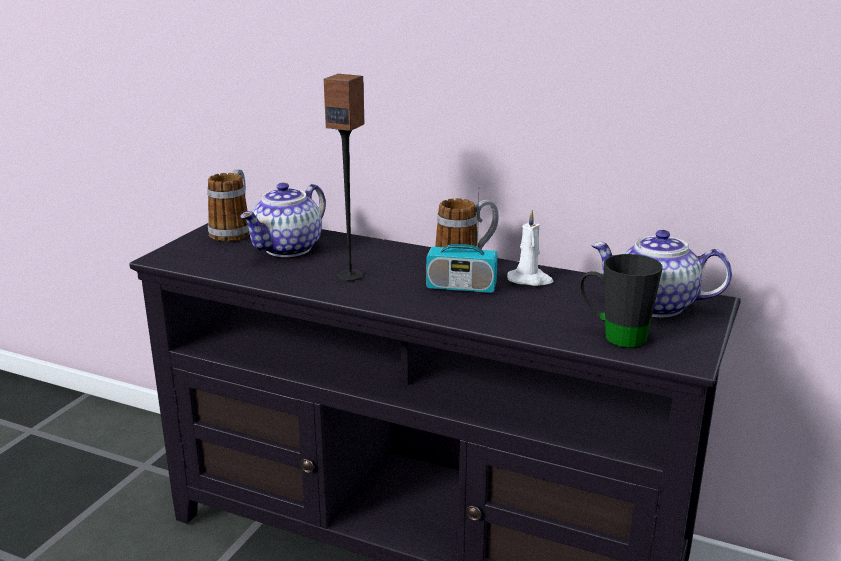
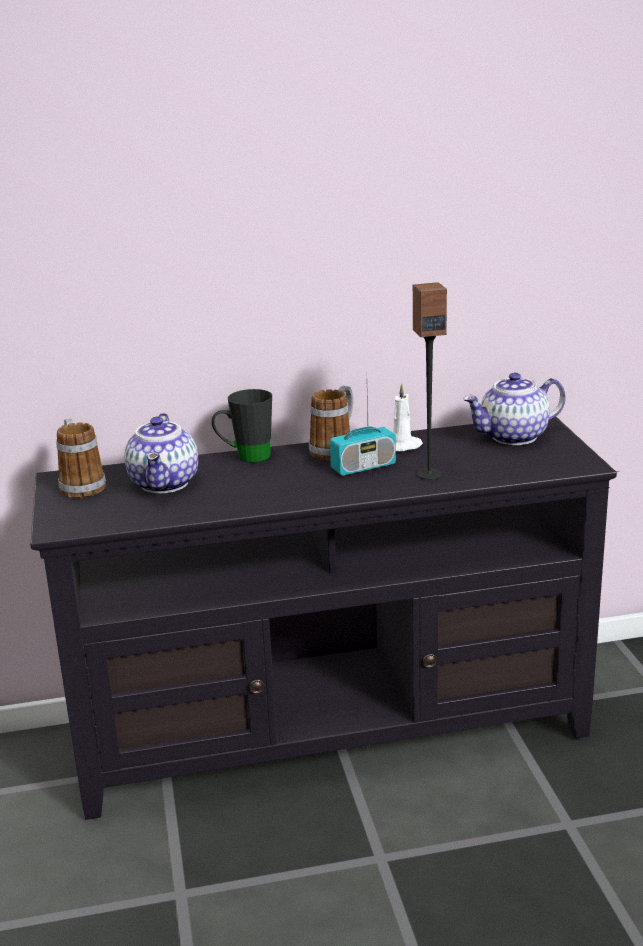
camera: 35 degrees left, 0 degrees up
(350, 275) = (261, 487): speaker -> speaker (428, 474)
(614, 336) = (521, 465): black mug -> black mug (245, 457)

